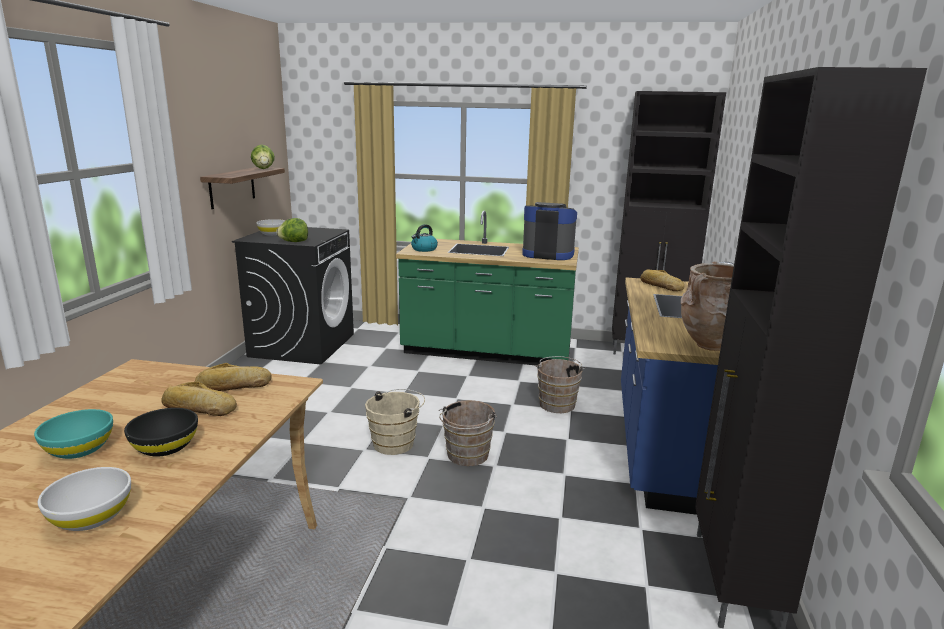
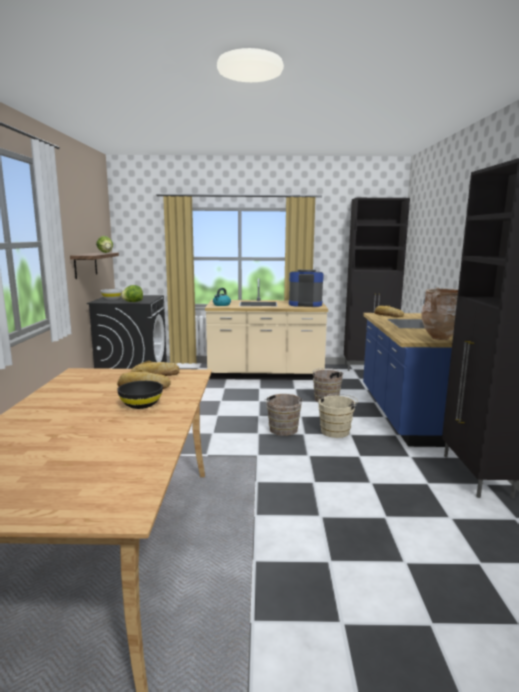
camera: 10 degrees left, 5 degrees down
(79, 449) = (83, 409): turquoise bowl -> none
(92, 517) = (128, 436): white bowl -> none
(396, 443) = (232, 427): beige bucket -> beige bucket (336, 431)
(487, 351) = (265, 374): green counter -> beige counter

